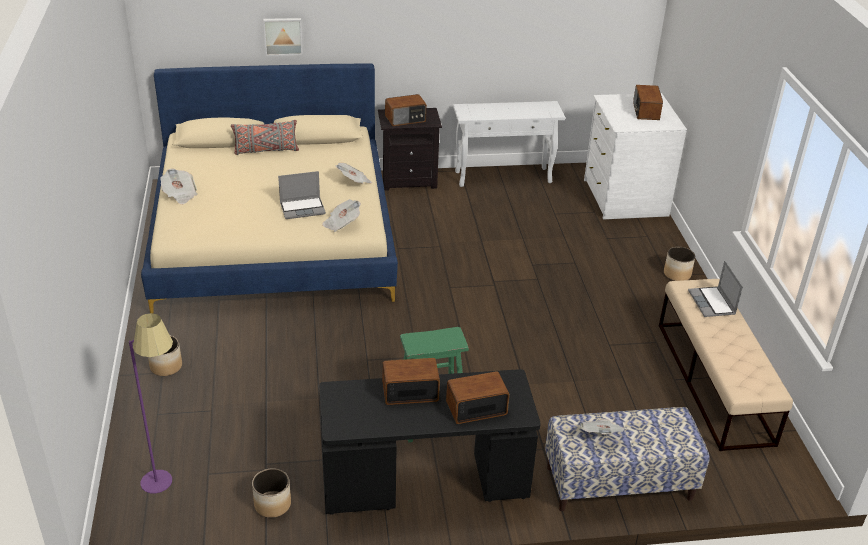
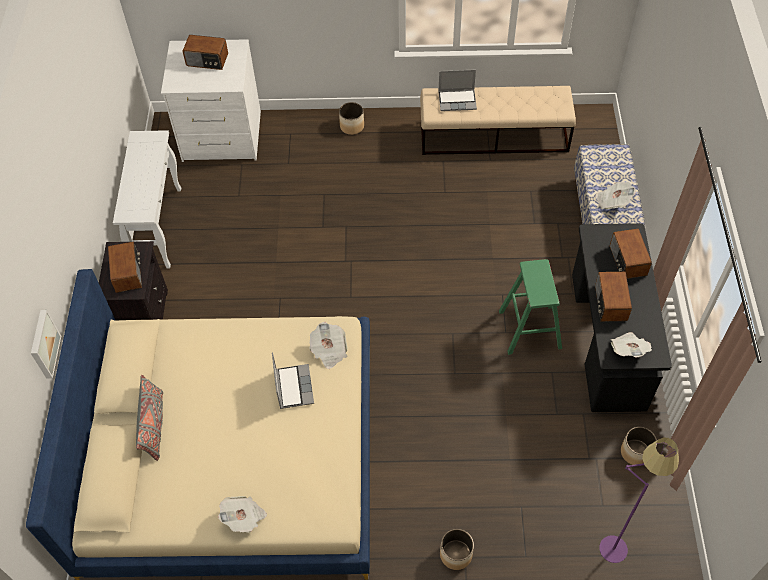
camera: 80 degrees left, 20 degrees up
(354, 182) = (244, 336): newspaper -> newspaper (628, 350)

